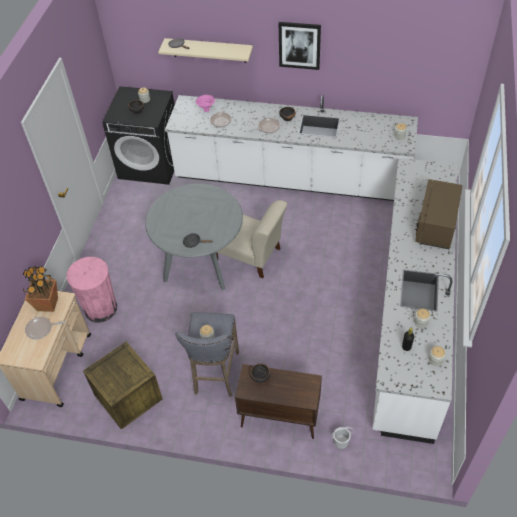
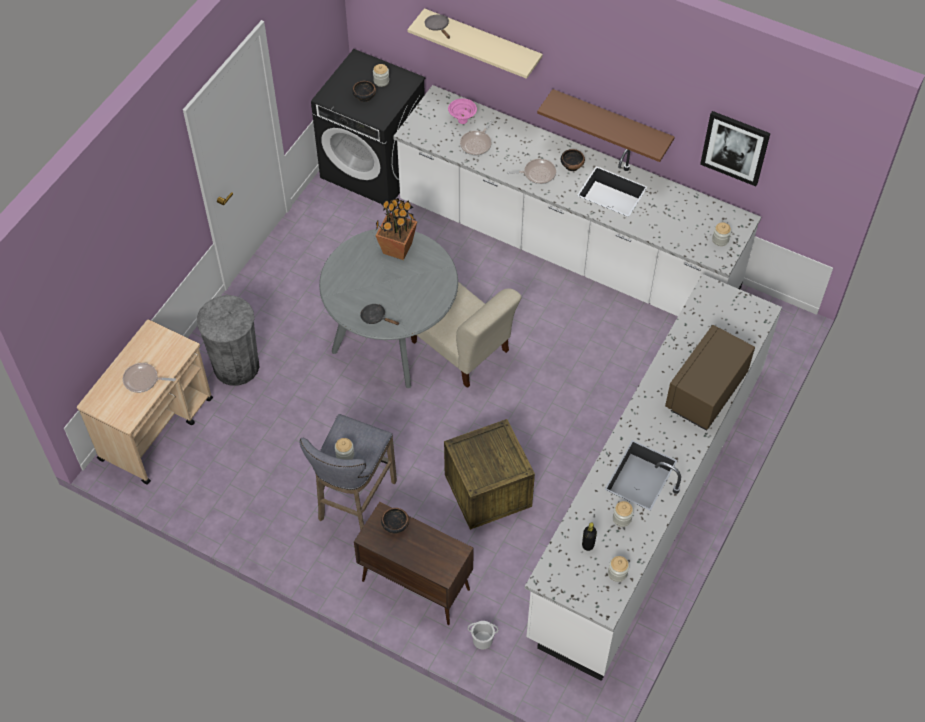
camera: 15 degrees right, 5 degrees up
(47, 304) = (161, 348): potted plant -> potted plant (397, 248)
(100, 309) = (236, 366): pink trash can -> grey trash can
(128, 397) = (233, 497): crate -> crate (488, 490)
(299, 45) = (606, 73): picture -> picture (735, 147)
(306, 82) = (611, 123): none -> brown shelf

